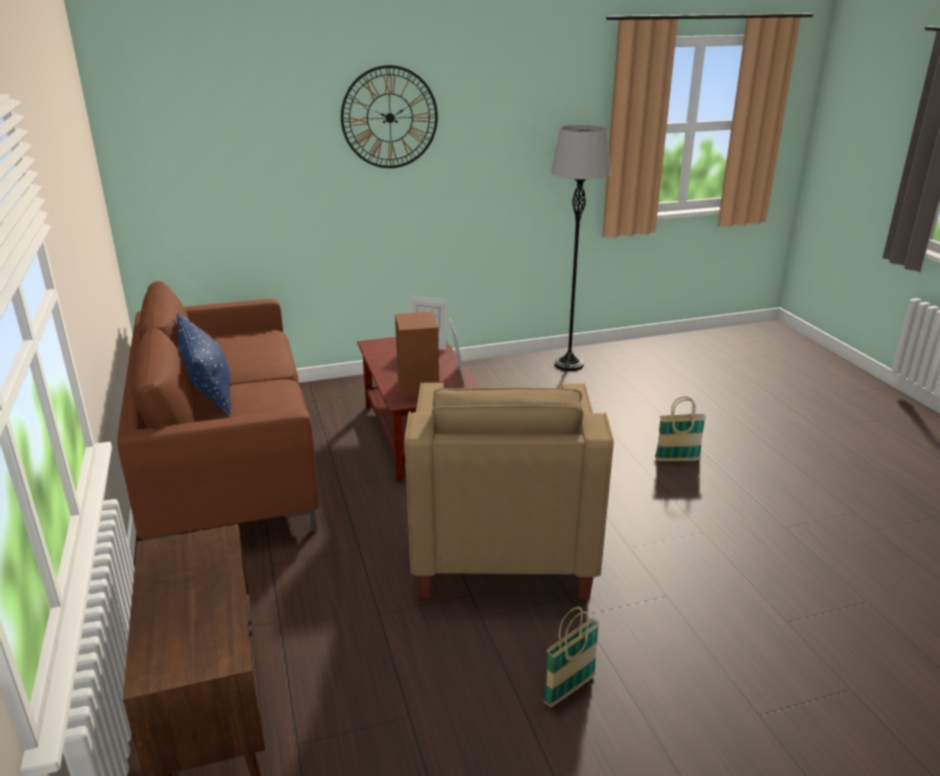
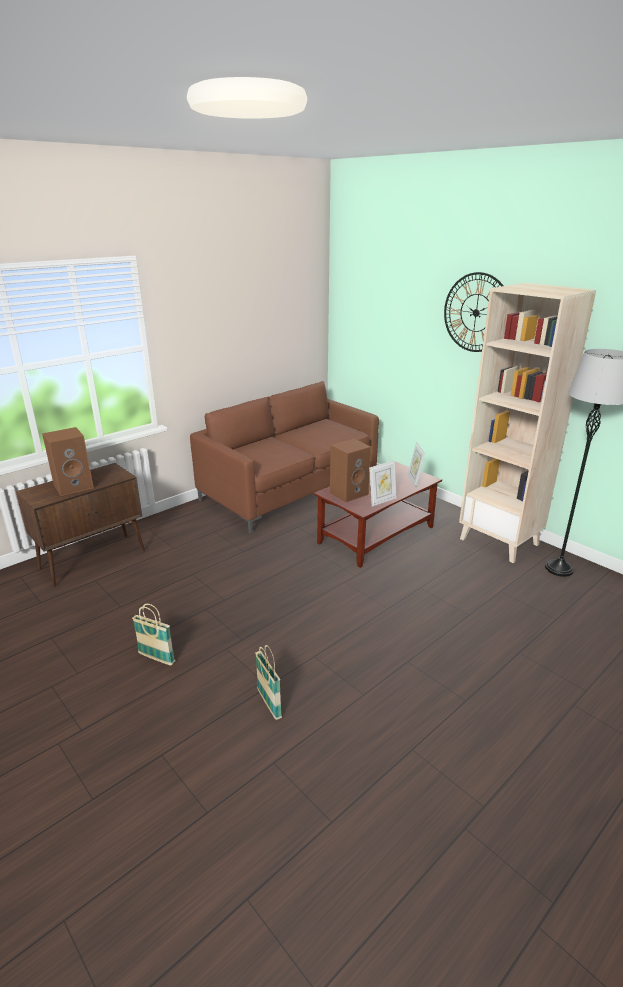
camera: 65 degrees right, 0 degrees up
(198, 604) = (74, 486): none -> brown speaker
(209, 391) = (273, 440): blue pillow -> none
(500, 373) = (500, 541): none -> beige bookcase
(501, 541) = (283, 597): beige armchair -> none
(677, 459) = (463, 660): basket -> basket (269, 704)

